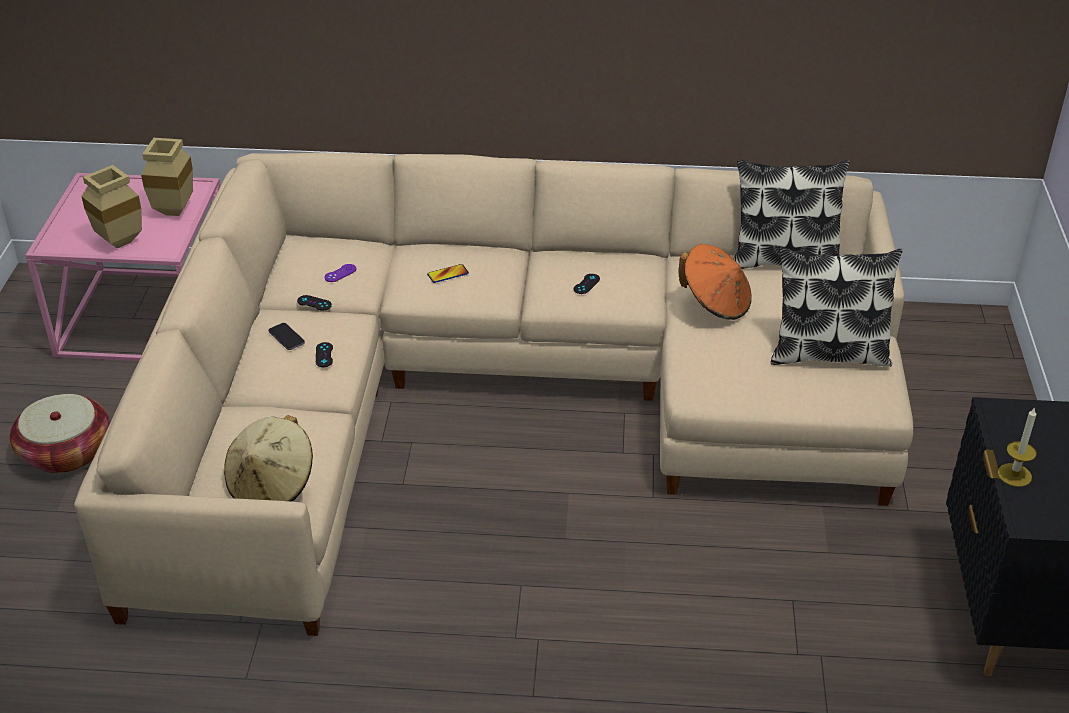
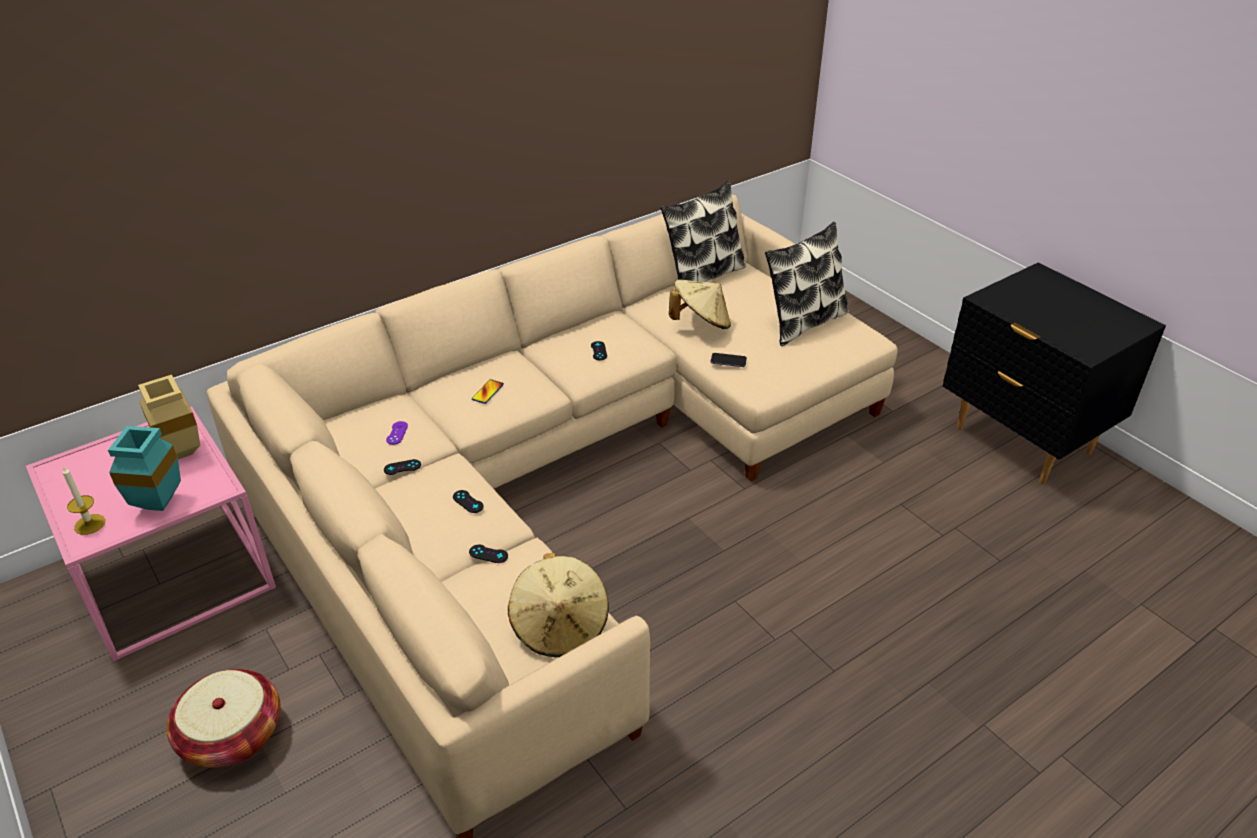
camera: 40 degrees left, 0 degrees up
(121, 240) = (159, 502): beige vase -> turquoise vase
(286, 338) = (419, 505): phone -> phone (728, 361)
(292, 404) = (488, 554): none -> black game controller
(715, 303) = (701, 323): orange hat -> beige hat
(1014, 475) = (1044, 330): candle -> candle (89, 524)

